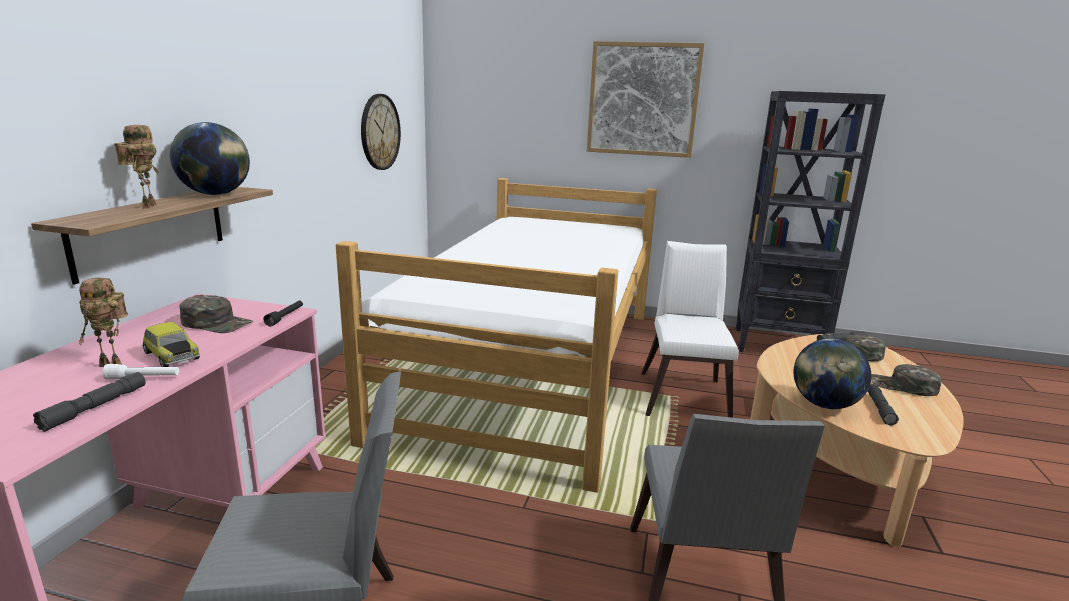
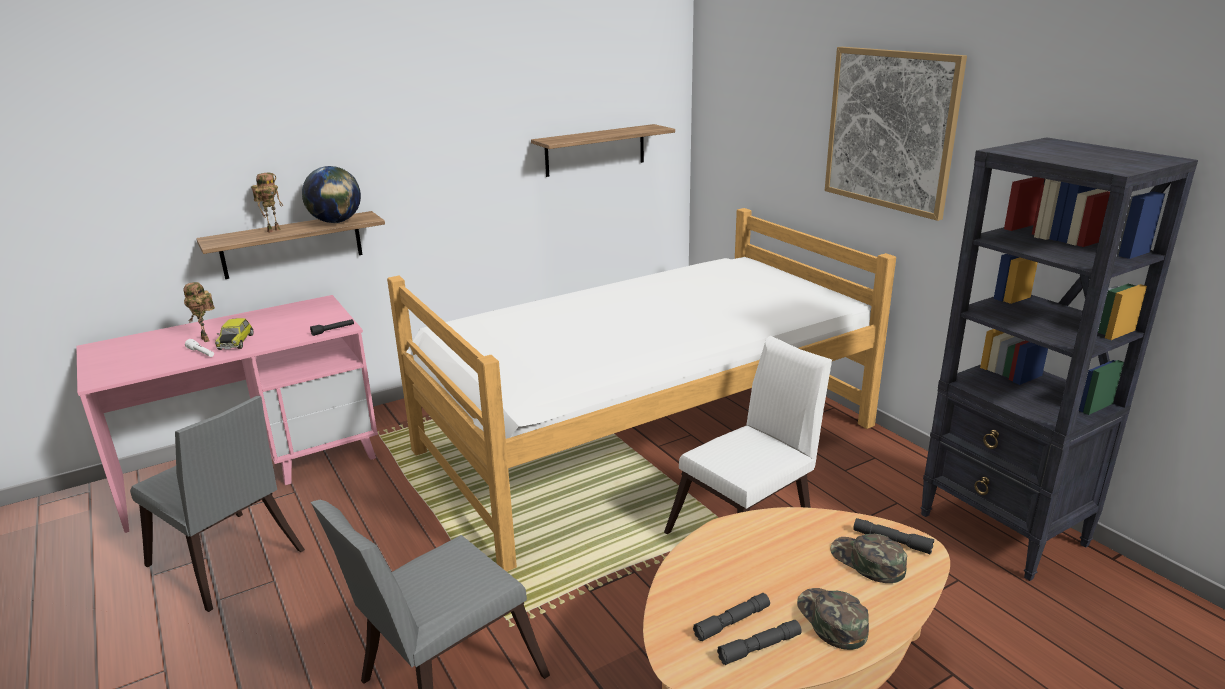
camera: 45 degrees right, 5 degrees up
(95, 407) = (158, 365): grey flashlight -> grey flashlight (759, 647)
(217, 323) = (295, 324): green cap -> none
(380, 132) = (595, 150): wall clock -> shelf
(824, 405) = (681, 586): globe -> none

